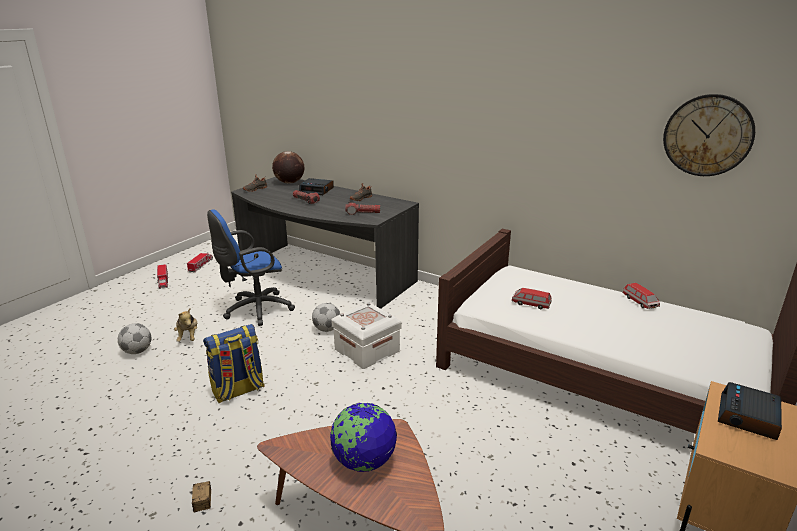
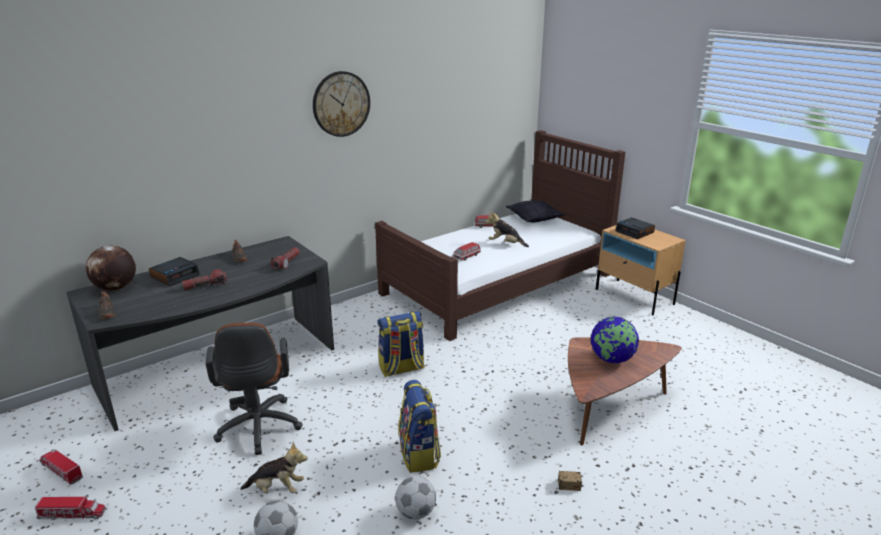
camera: 70 degrees left, 0 degrees up
(255, 310) = (258, 429): blue office chair -> brown office chair
(327, 329) = (345, 385): football -> football (415, 512)
(367, 350) = (401, 369): white storage box -> backpack
(598, 322) = (505, 244): none -> plush toy
(707, 135) = (483, 103): wall clock -> wall clock (341, 104)
(720, 331) = (534, 218): none -> pillow

